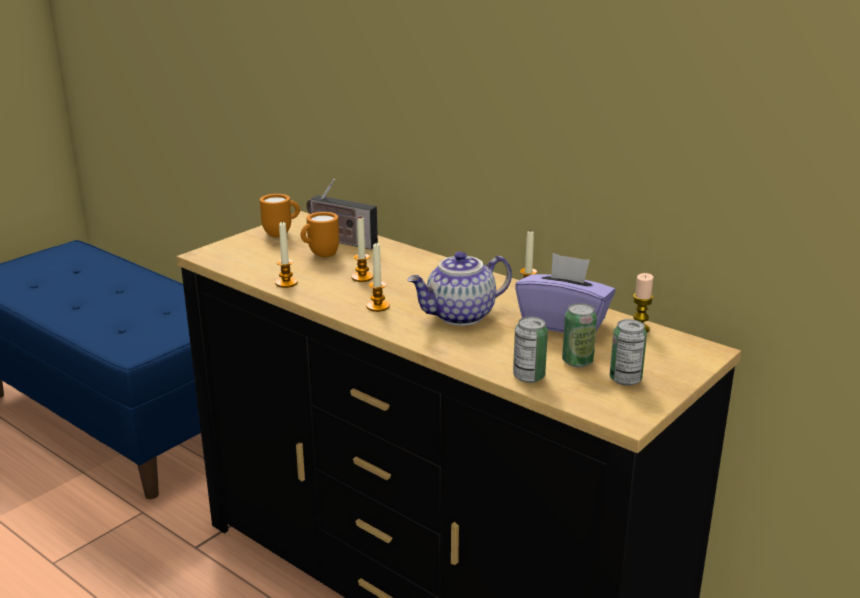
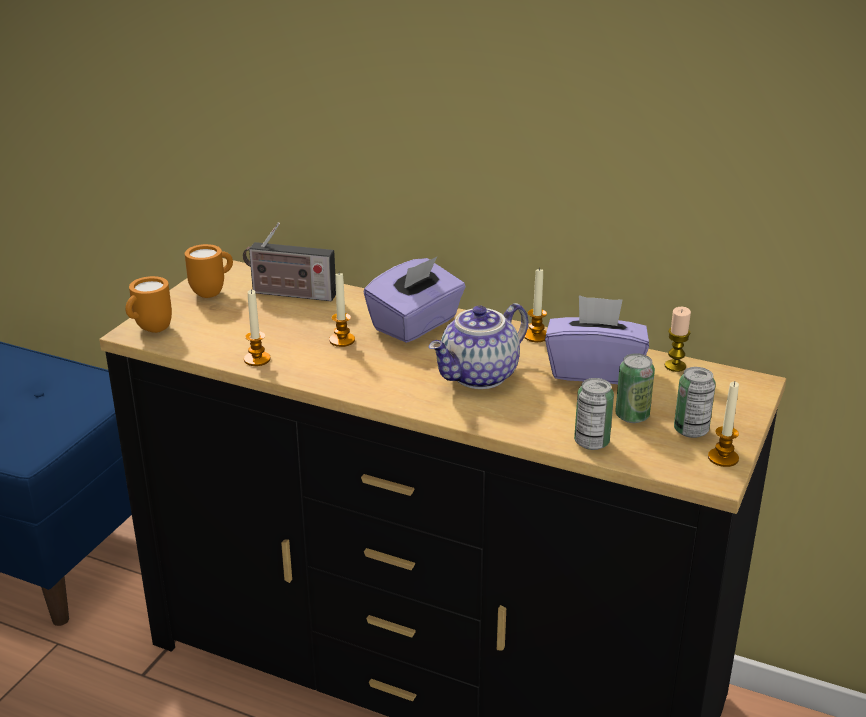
camera: 15 degrees left, 5 degrees up
(320, 255) = (275, 316): orange mug -> orange mug (150, 330)
(378, 306) = (381, 376): candle -> candle (723, 458)
(430, 273) = (416, 324): none -> purple tissue box

